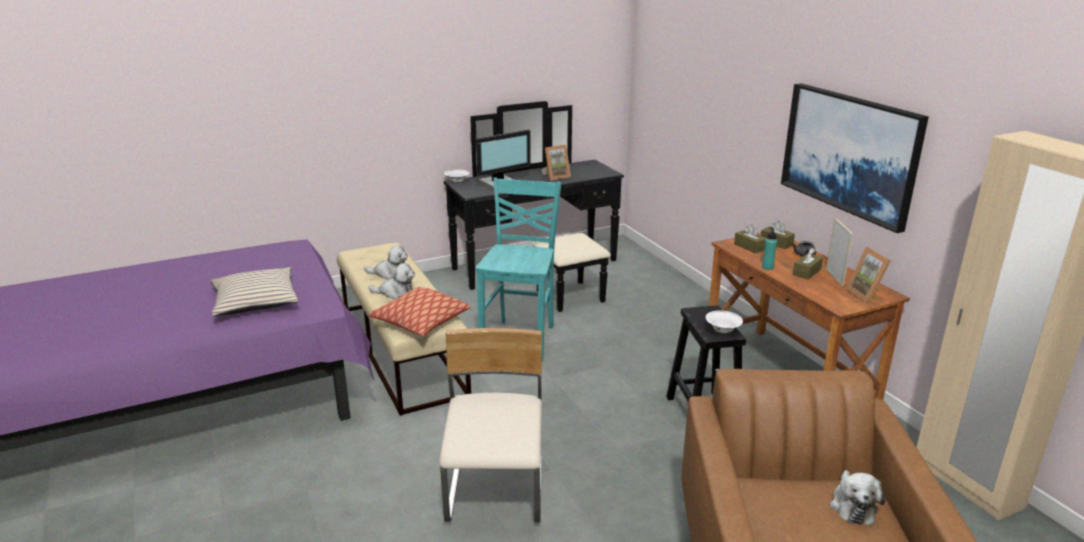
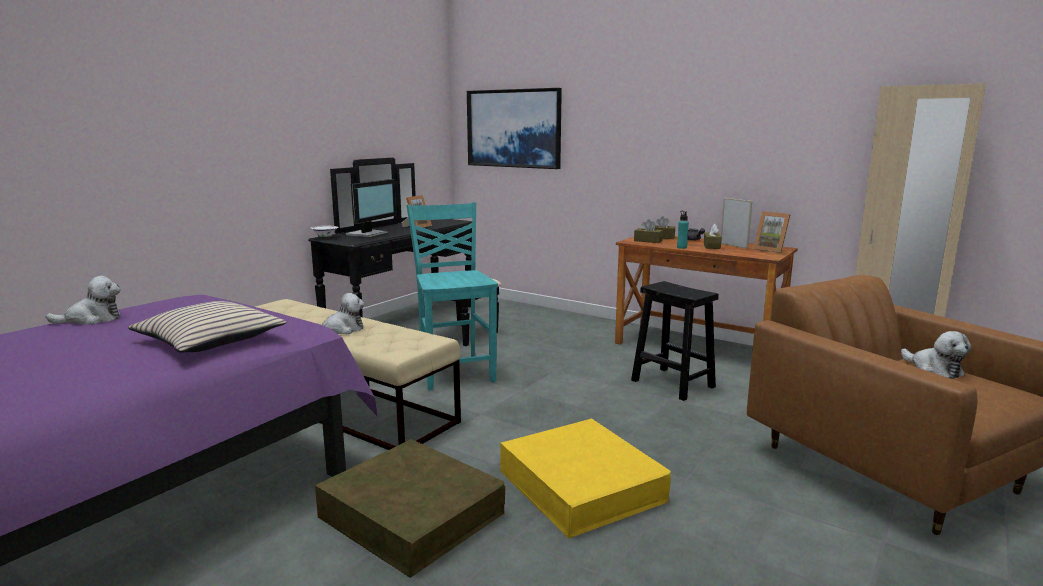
camera: 30 degrees left, 10 degrees down
(359, 470) = (411, 515): none -> brown storage box
(389, 274) = (313, 319): plush toy -> plush toy (92, 319)
(421, 321) = (402, 343): pillow -> none
(497, 491) = (581, 486): beige chair -> yellow storage box
(722, 331) = (695, 292): white bowl -> none
(850, 153) = (716, 147): picture -> picture (514, 128)

